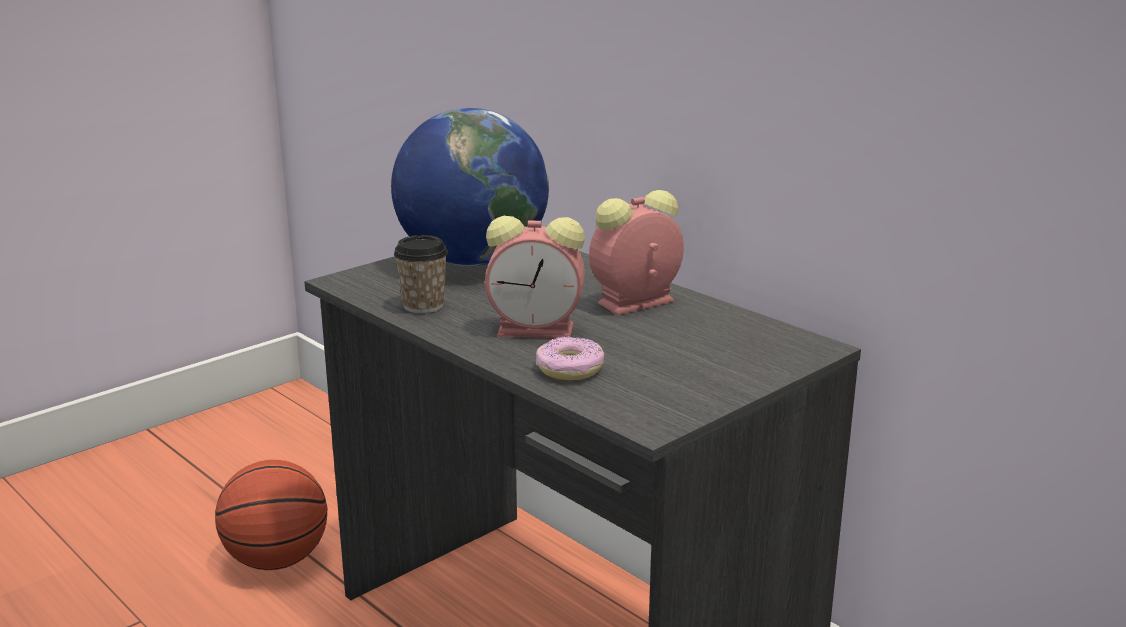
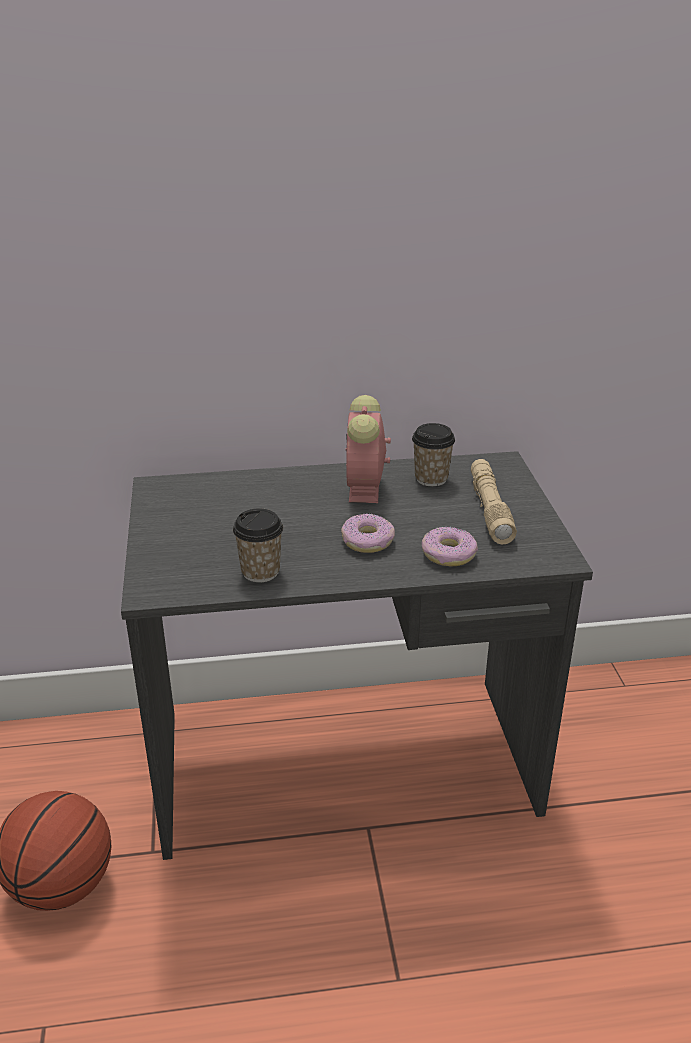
camera: 55 degrees left, 10 degrees up
(472, 261) = (194, 518): globe -> none
(539, 329) = (367, 541): alarm clock -> donut
(696, 365) = (490, 509): none -> beige flashlight
(710, 324) = (431, 478): none -> cup

